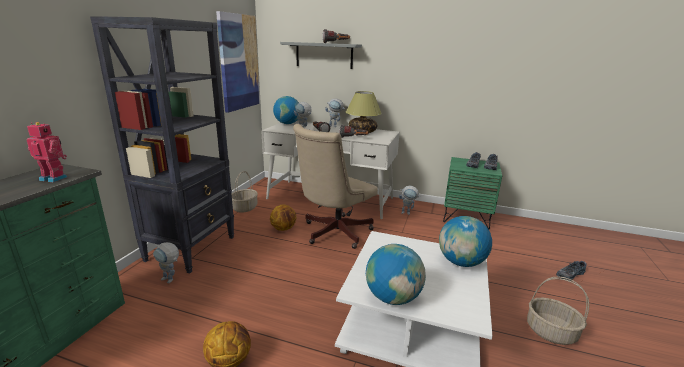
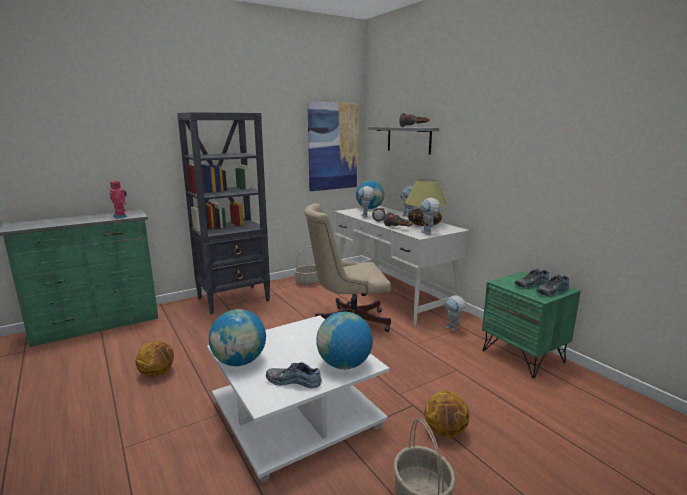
camera: 40 degrees right, 5 degrees down
(170, 280) = (195, 314): toy robot -> toy robot (428, 233)
(284, 229) = (313, 306): basketball -> basketball (445, 431)
(569, 274) = (566, 467): shoe -> shoe (294, 380)

